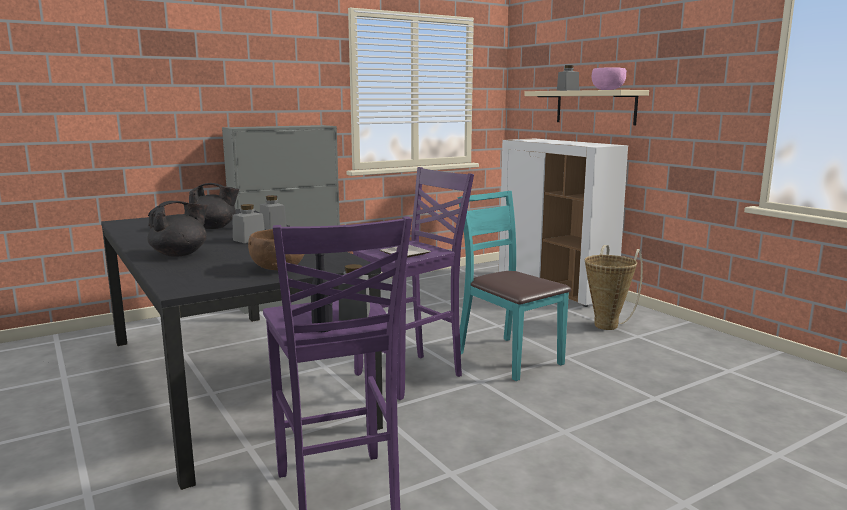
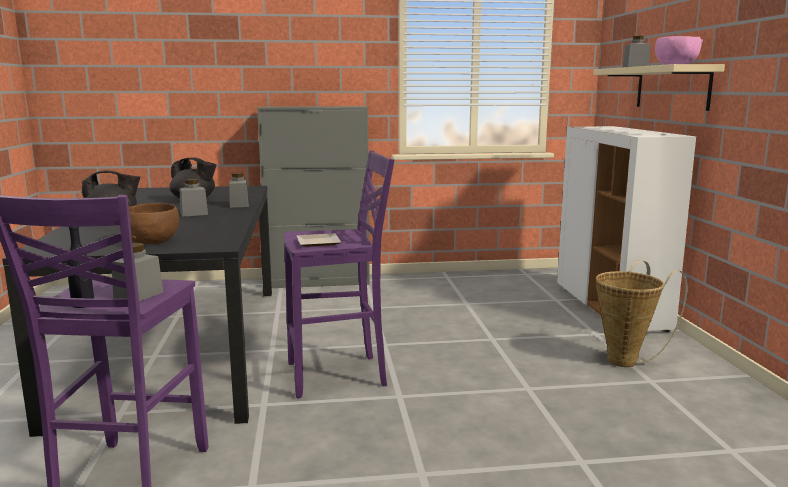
camera: 25 degrees right, 0 degrees up
(508, 358) = (460, 376): turquoise chair -> none

